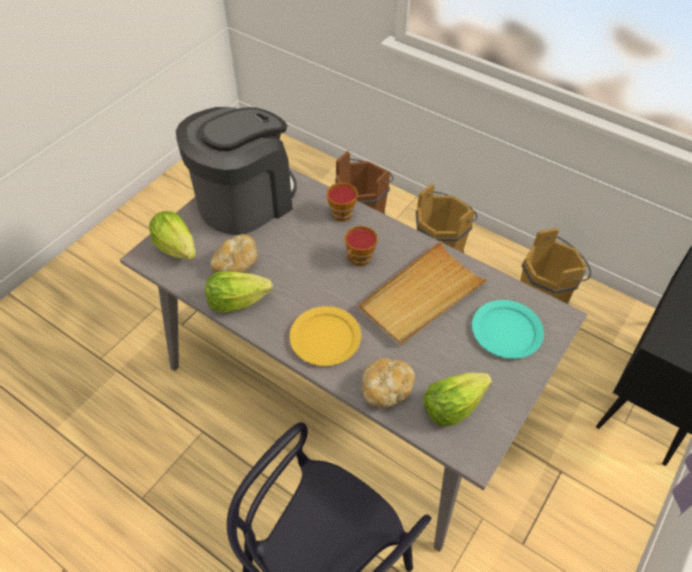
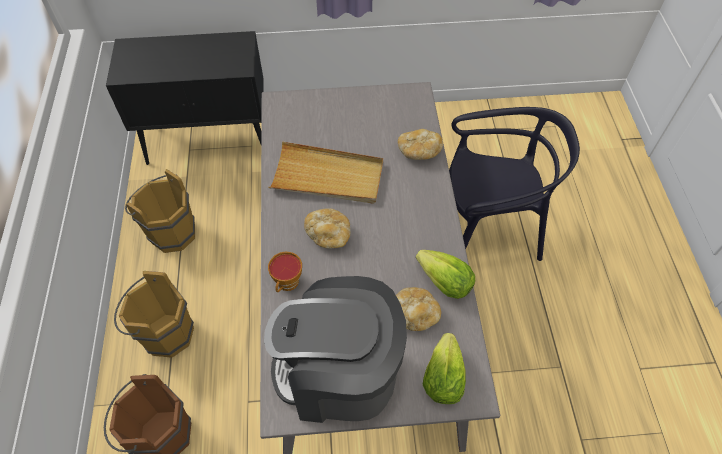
camera: 130 degrees left, 5 degrees up
(325, 338) = (417, 206): yellow plate -> none
(359, 260) = (328, 234): cup -> bread
(452, 406) = (397, 117): lettuce -> none
(506, 330) = (314, 121): turquoise plate -> none

